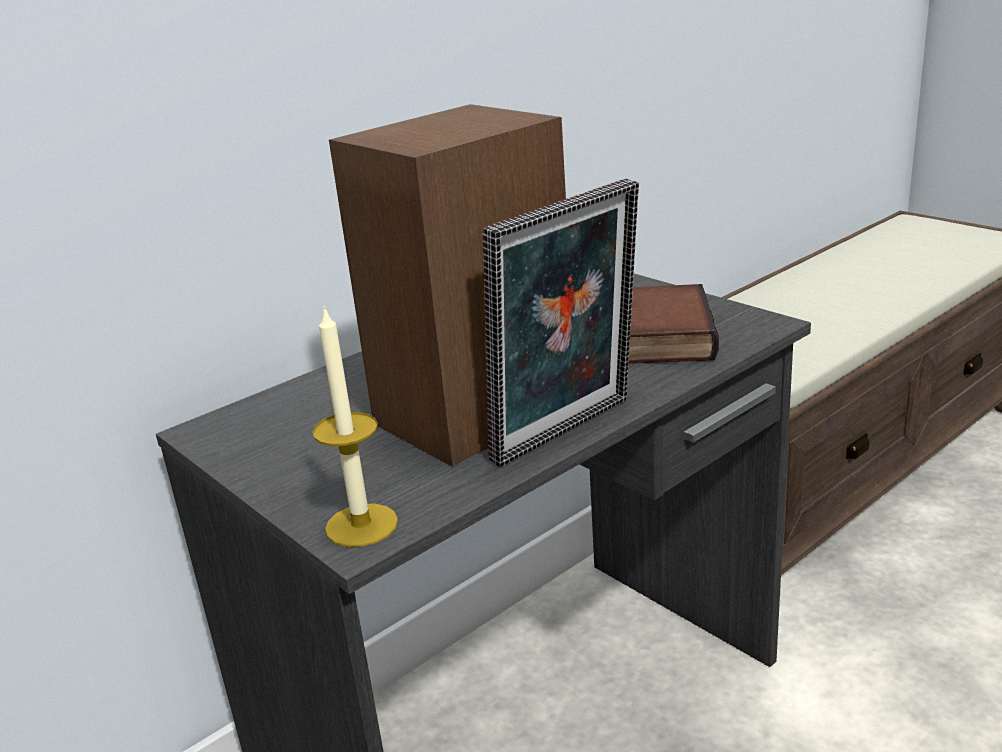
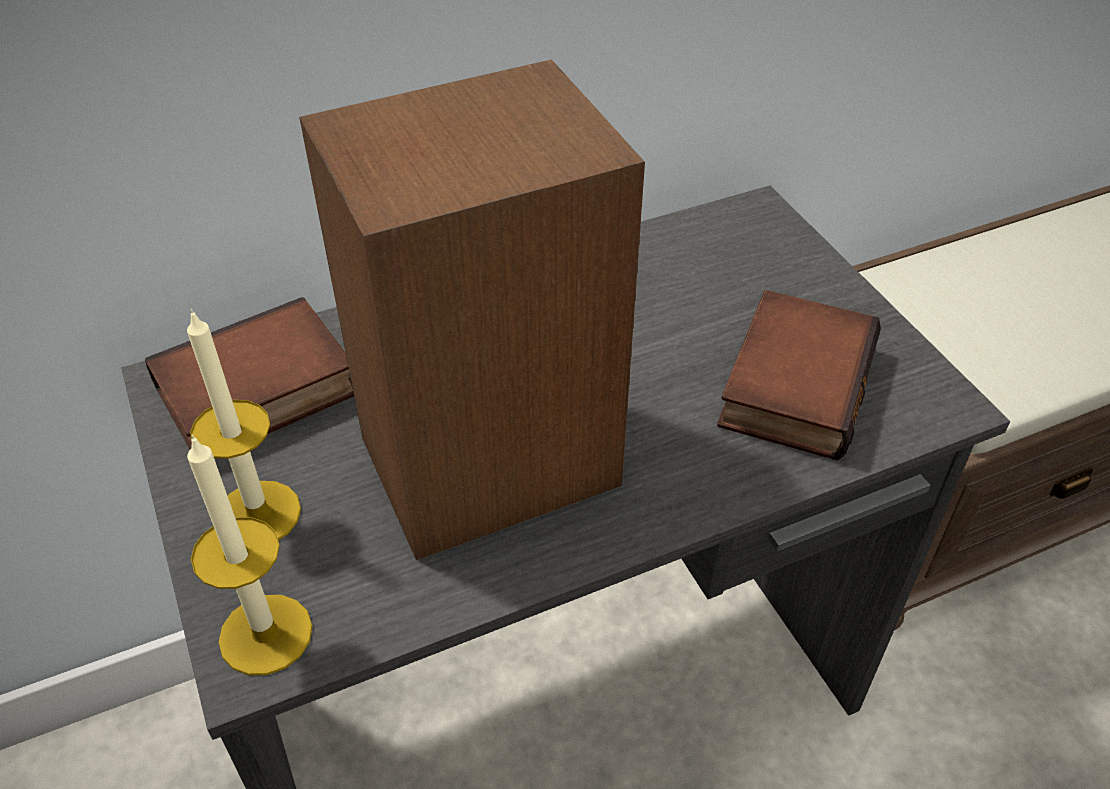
camera: 15 degrees right, 20 degrees up
(276, 422) = (256, 395): none -> book
(316, 474) = (258, 514): none -> candle
(569, 433) = (584, 547): picture frame -> none

